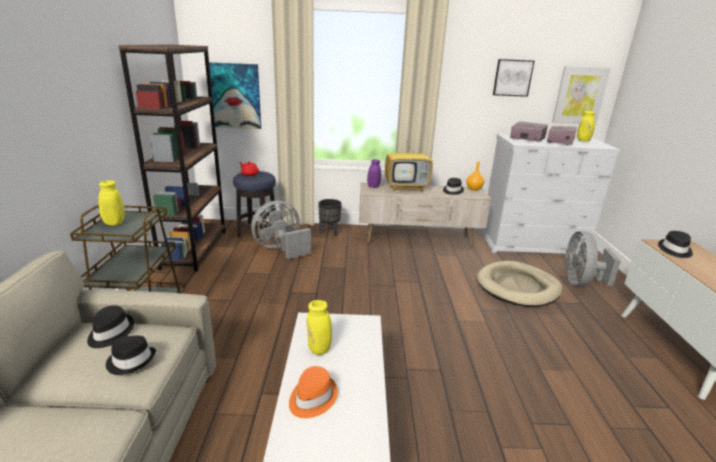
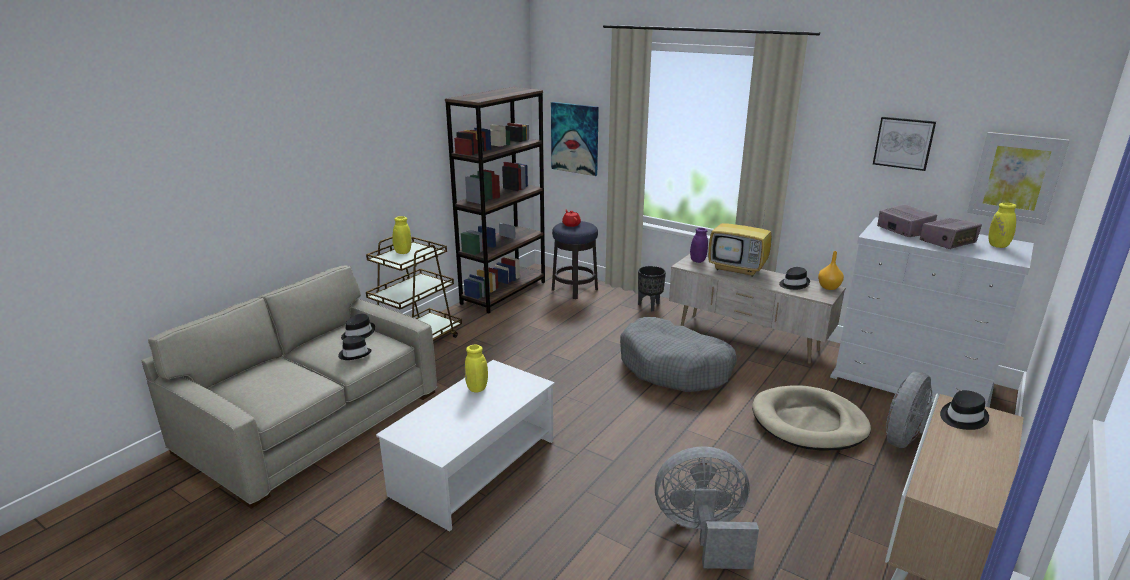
camera: 35 degrees right, 0 degrees up
(281, 249) = (581, 311): grey fan -> grey fan (703, 533)
(312, 398) = (438, 415): orange hat -> none
(397, 274) = (674, 368): none -> grey dog bed

